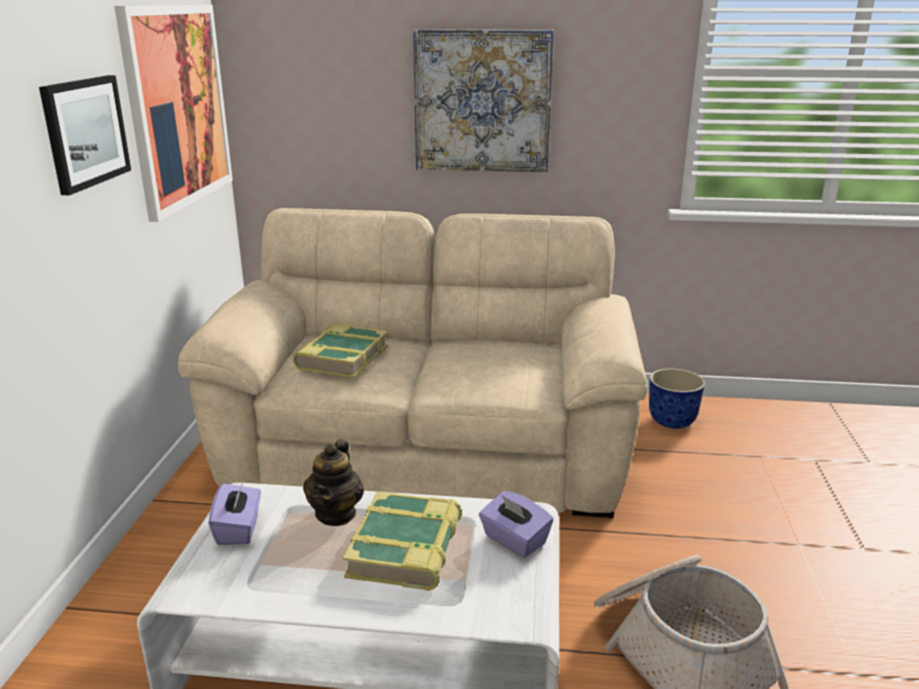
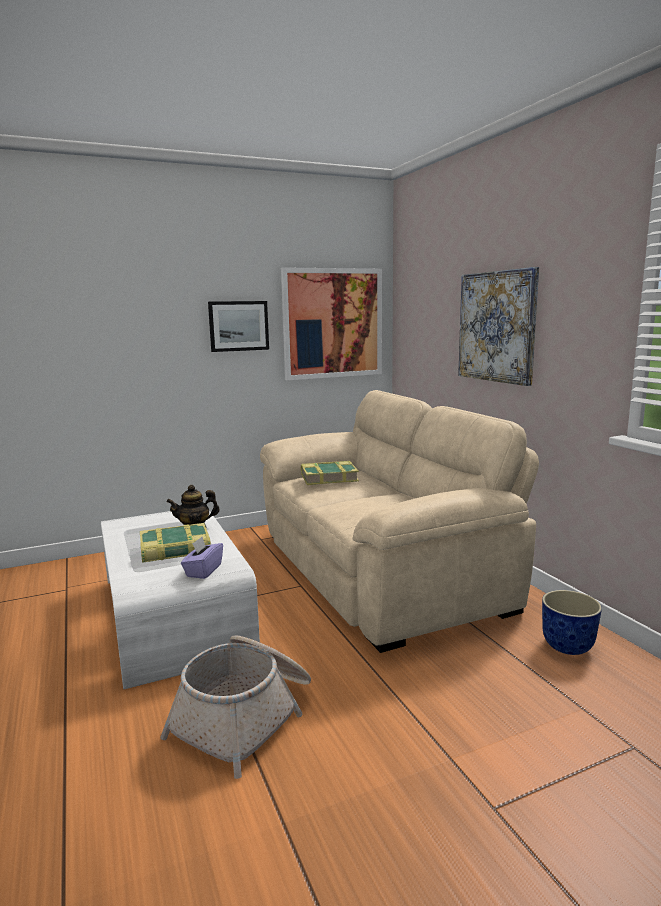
camera: 60 degrees right, 10 degrees down
(239, 529) = (167, 517): purple tissue box -> none

